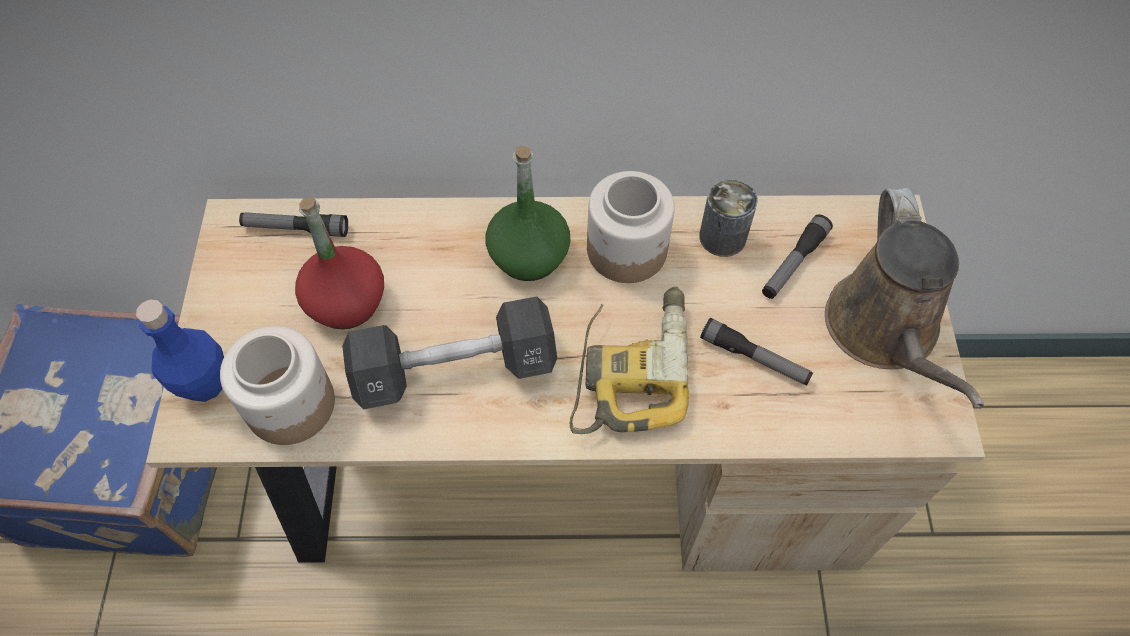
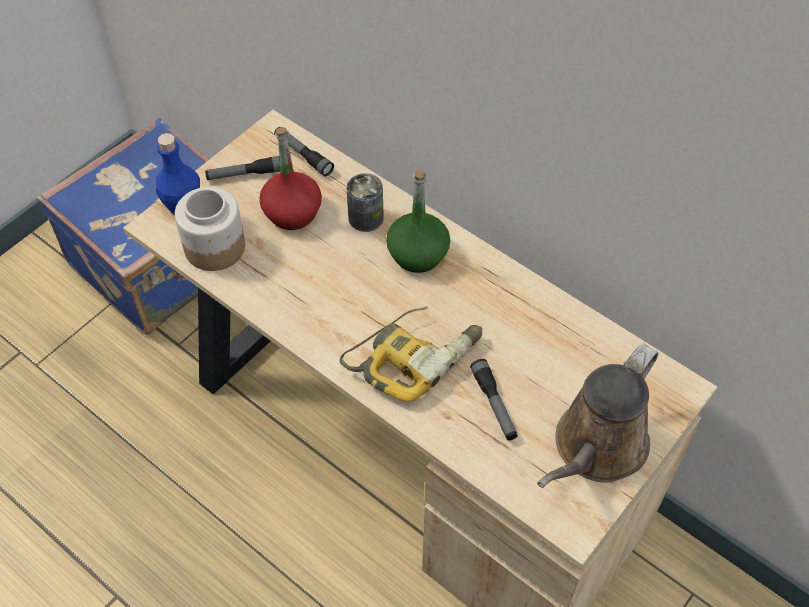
camera: 40 degrees right, 5 degrees down
(455, 369) = (315, 288): black dumbbell -> none
(628, 250) = (480, 290): jar -> none
(722, 237) = (549, 322): can -> can (366, 218)
(793, 263) = (579, 368): flashlight -> flashlight (245, 174)

